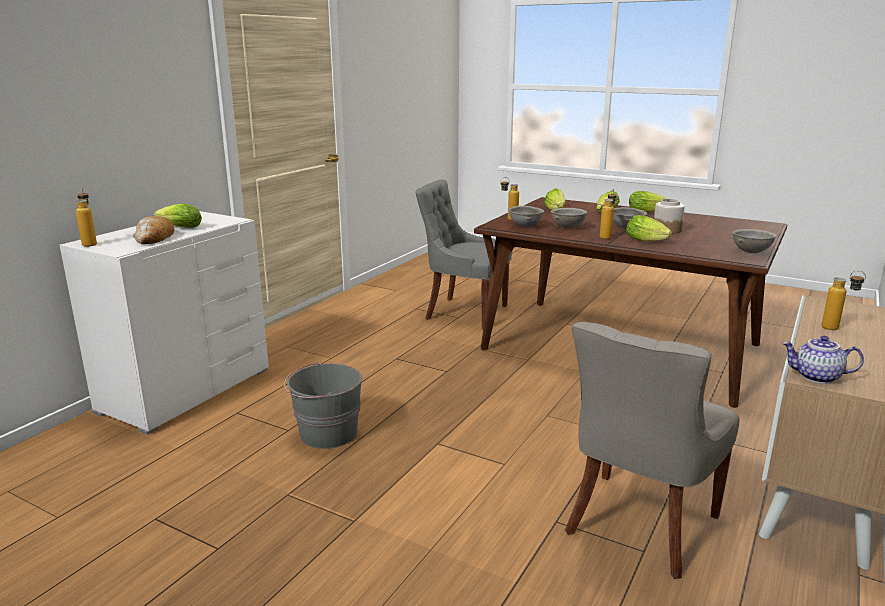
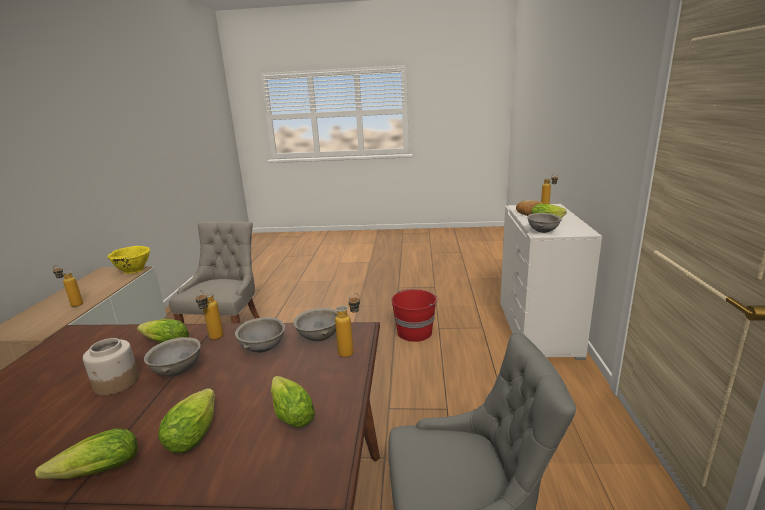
camera: 155 degrees right, 0 degrees up
(327, 434) = (415, 332): grey bucket -> red bucket
(750, 252) = (52, 348): grey bowl -> grey bowl (543, 232)
(816, 377) = (133, 270): teapot -> yellow bowl

